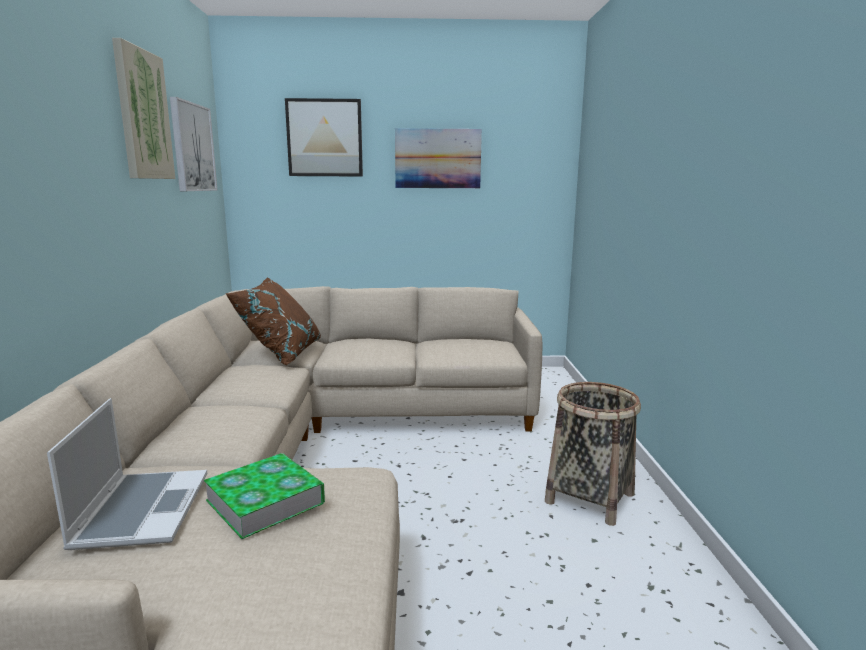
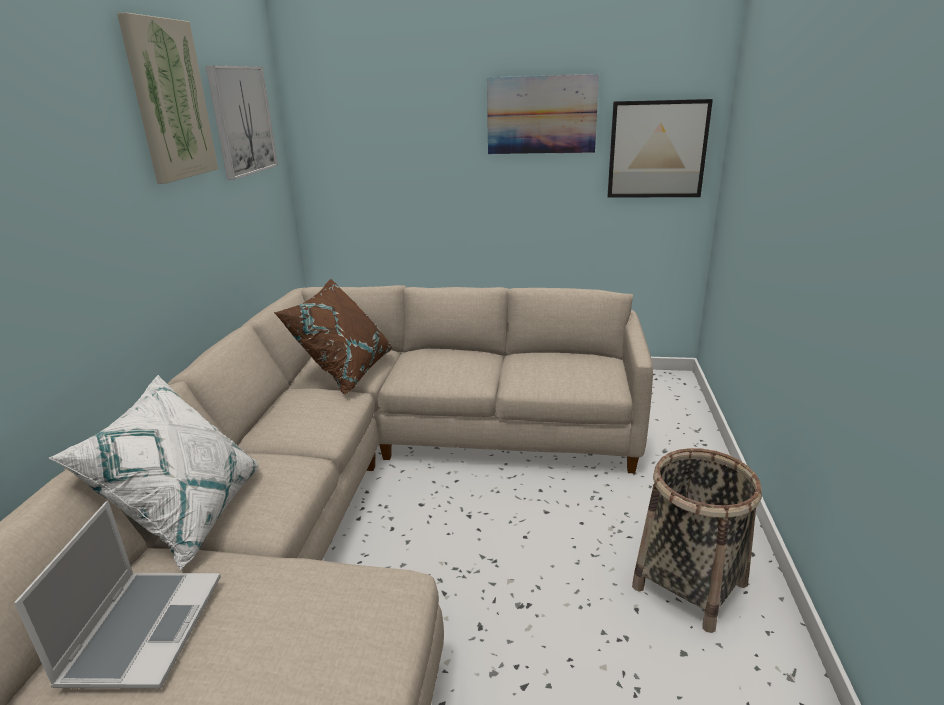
camera: 10 degrees right, 10 degrees up
(160, 443) = (187, 515): none -> white pillow
(265, 501) = (273, 628): book -> none
(324, 138) = (401, 93): picture -> picture (657, 149)

